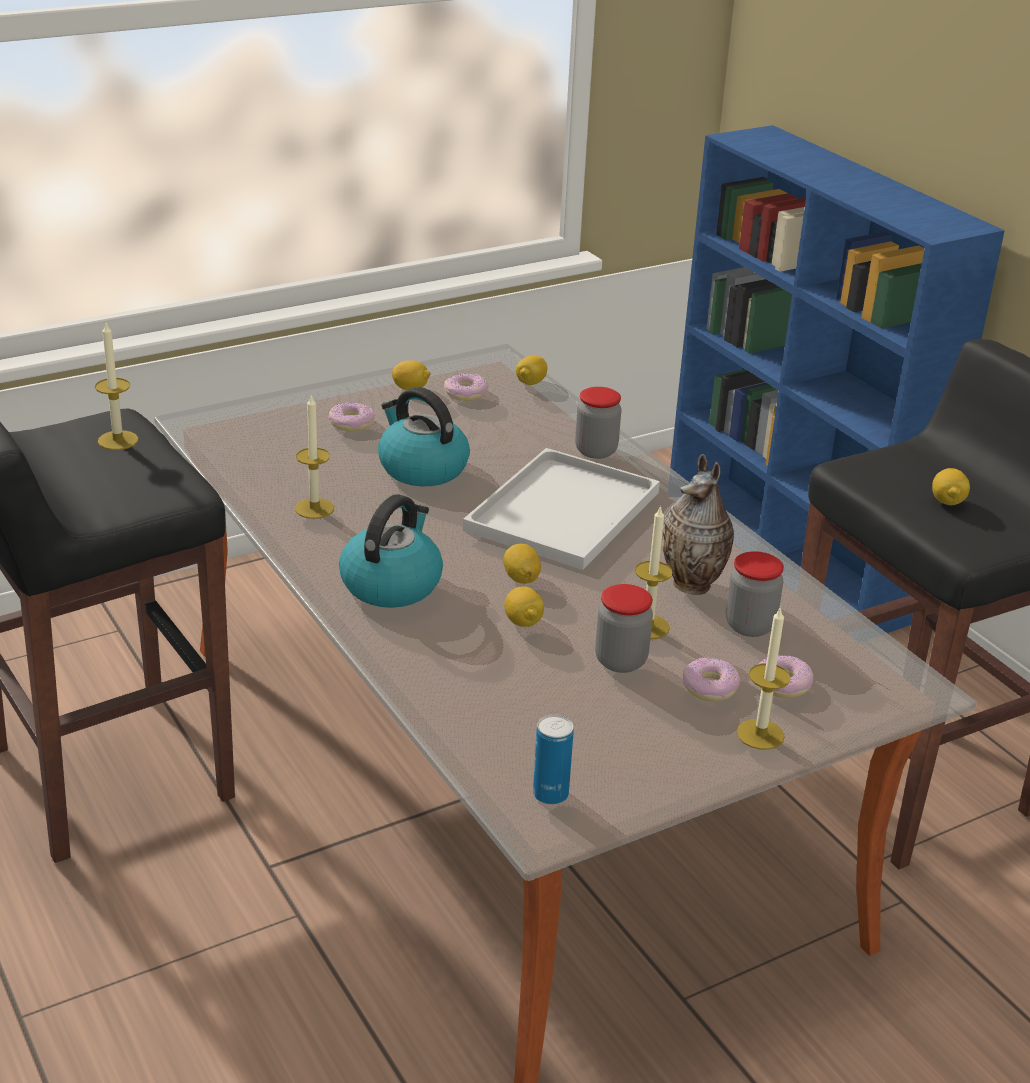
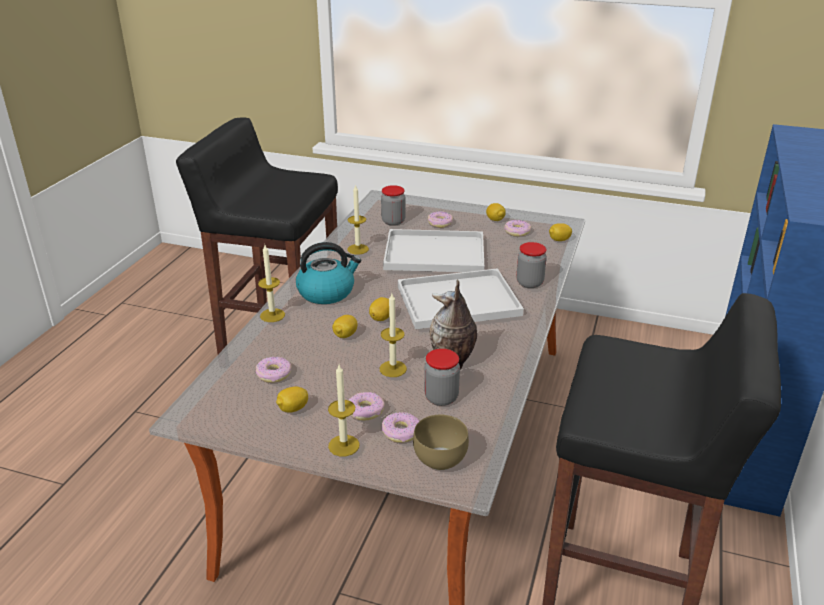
camera: 50 degrees right, 0 degrees up
(118, 440) = (301, 184): candle -> candle (272, 315)
(421, 468) = (432, 253): kettle -> white tray
(537, 715) = (273, 374): none -> donut
(550, 794) = (214, 407): can -> none
(620, 661) = (351, 375): jar -> jar (393, 221)
(863, 687) = (438, 461): none -> brown bowl
(947, 501) = (630, 390): lemon -> lemon (293, 409)

